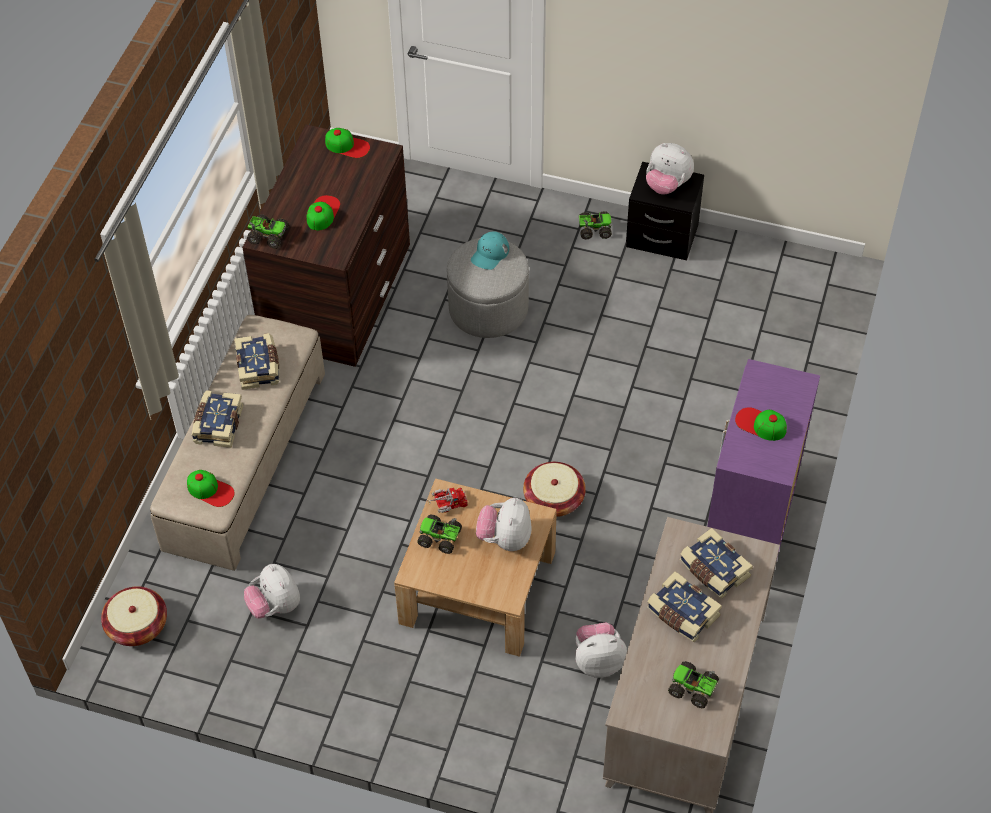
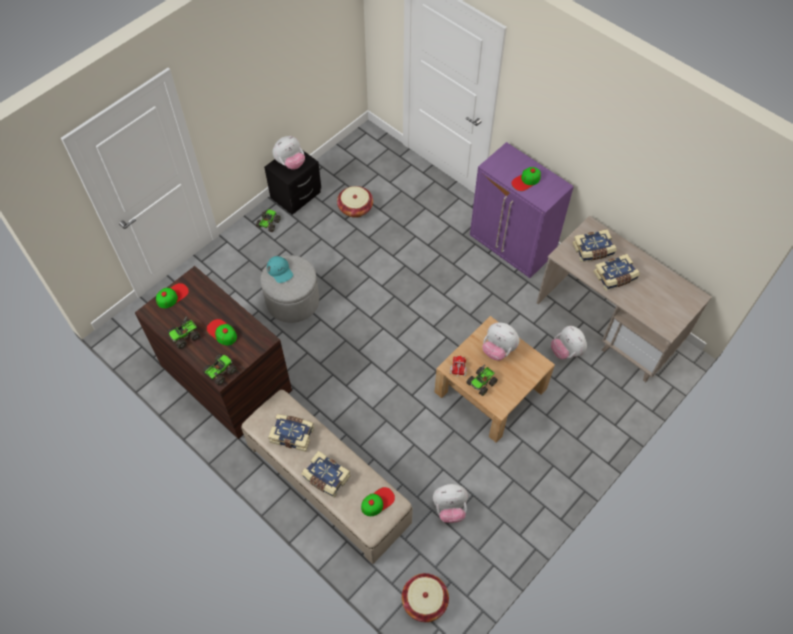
camera: 65 degrees left, 5 degrees up
(554, 499) = (449, 326): basket -> basket (355, 208)
(598, 661) = (566, 351): plush toy -> plush toy turned 45 degrees counterclockwise
(693, 689) = (664, 292): toy truck -> toy truck (185, 336)

